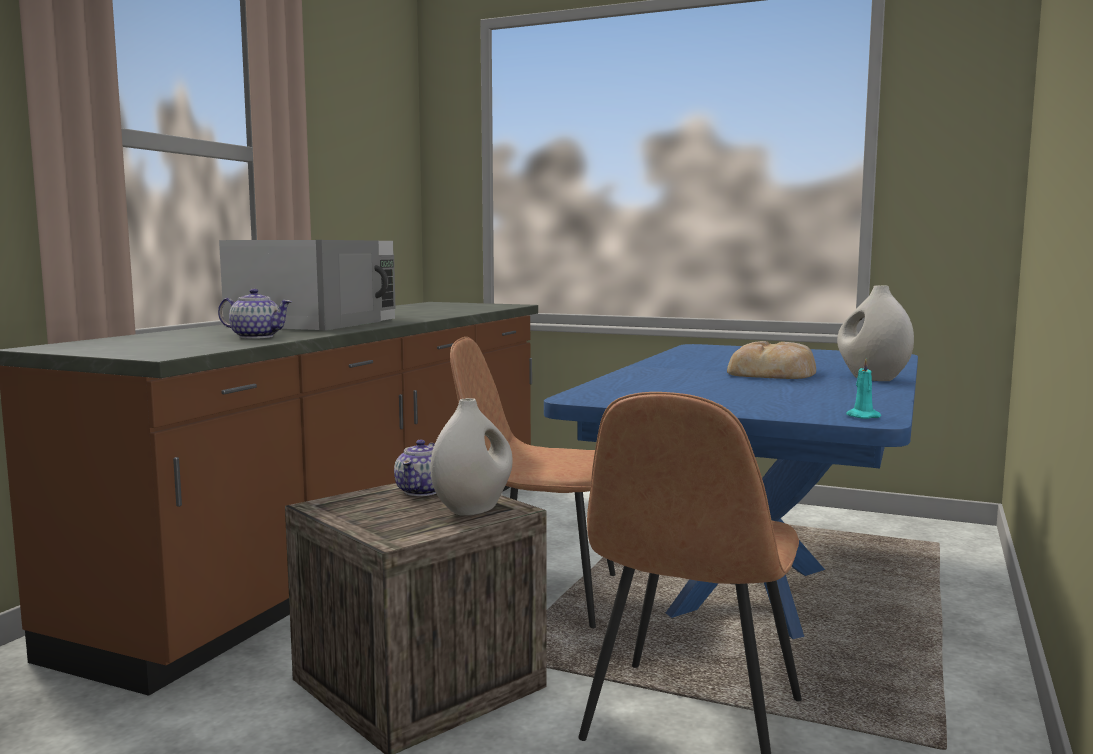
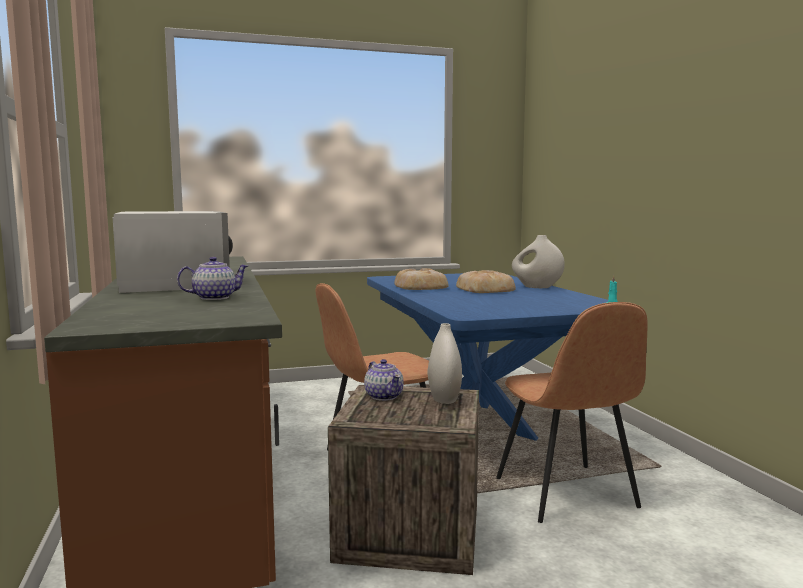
camera: 40 degrees left, 0 degrees up
(694, 361) = (420, 286): none -> bread

